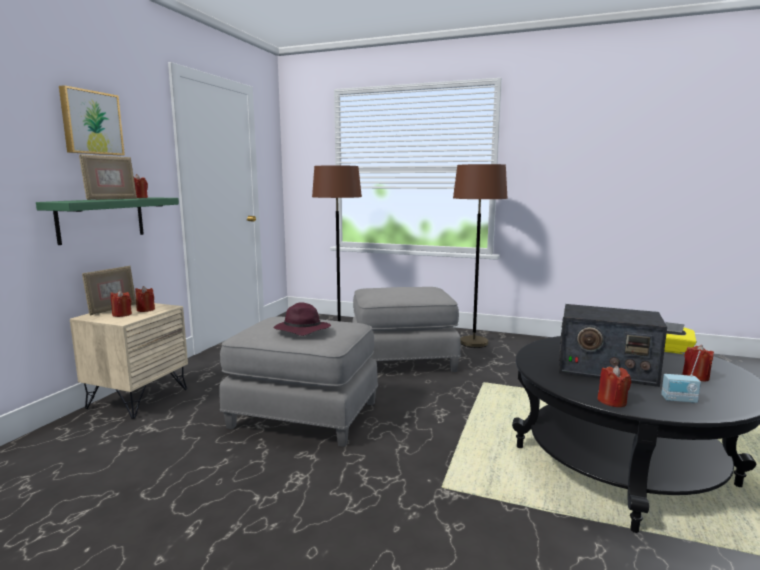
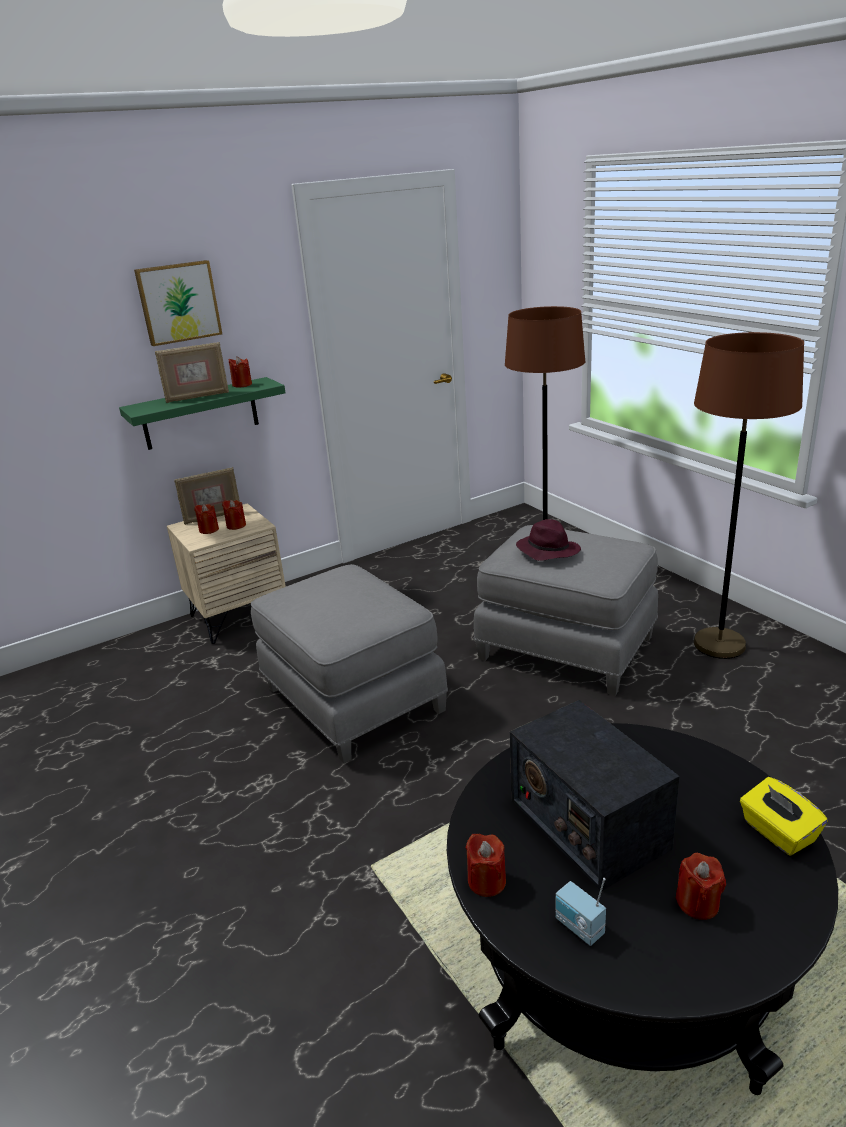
camera: 40 degrees right, 15 degrees up
(301, 330) = (328, 608): purple hat -> purple hat (547, 550)

